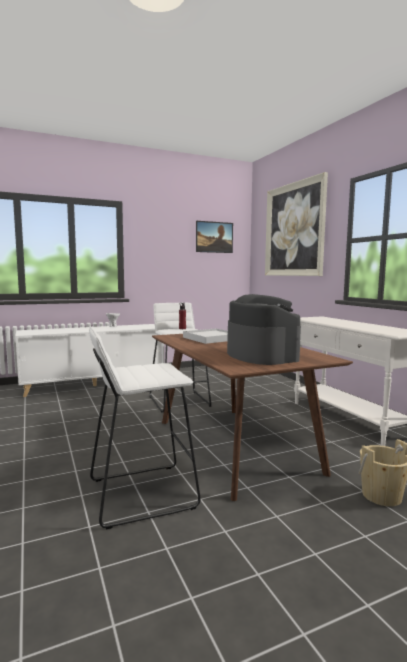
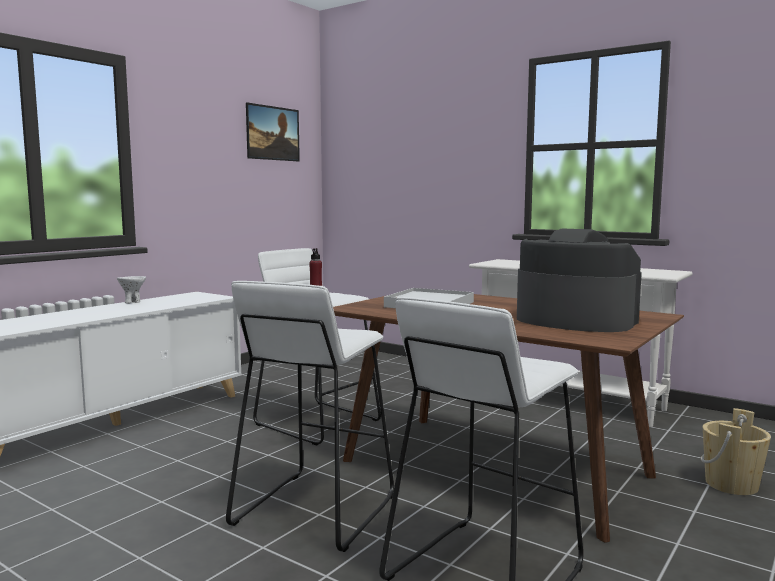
camera: 30 degrees left, 0 degrees up
(114, 441) = (313, 510): none -> white stool
(294, 230) = (421, 128): picture -> none

